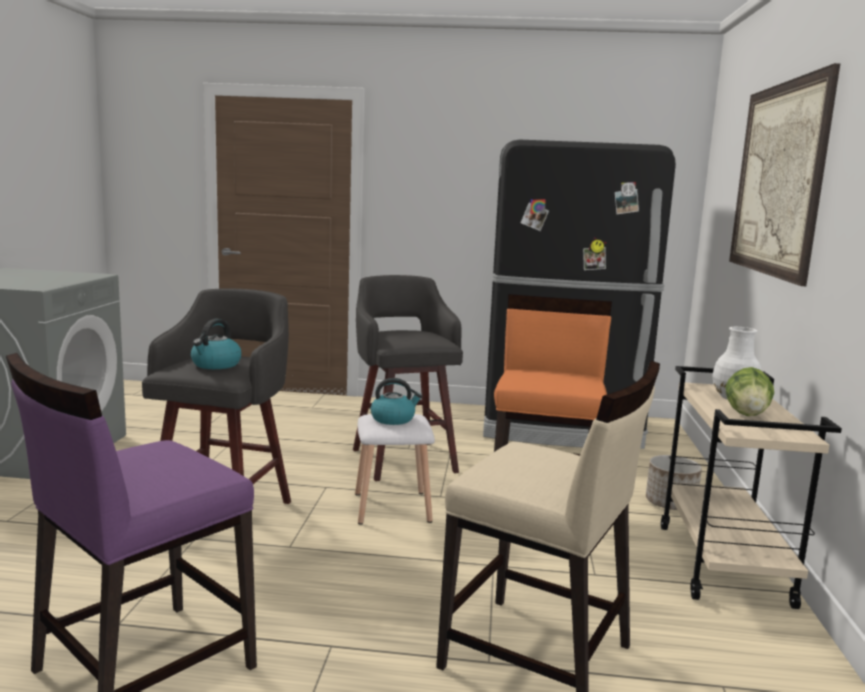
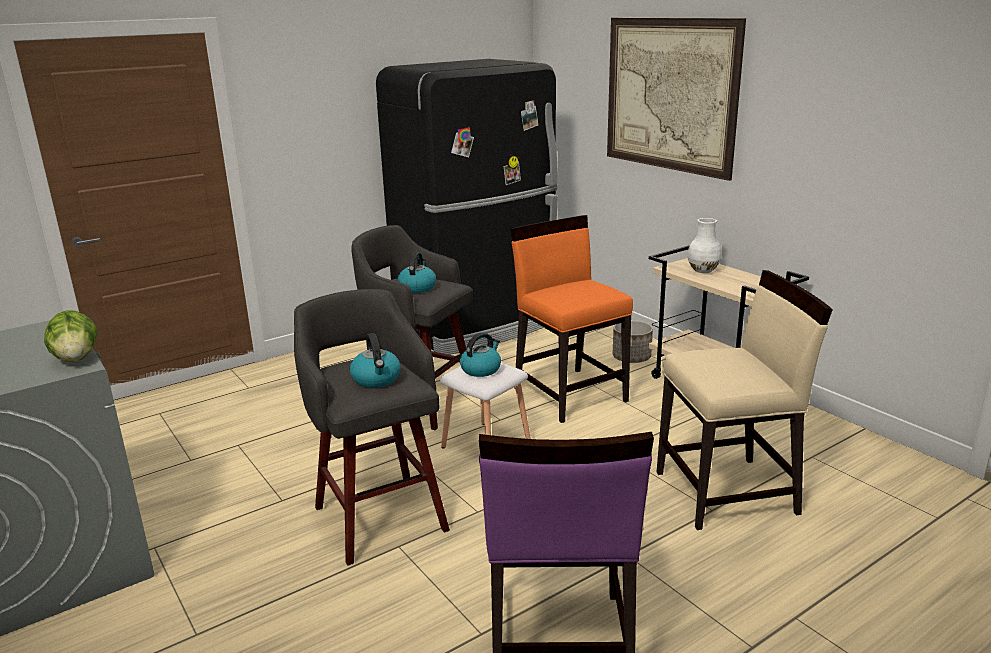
camera: 40 degrees left, 10 degrees up
(407, 334) = (417, 287): none -> kettle
(747, 414) = (734, 281): lettuce -> lettuce (77, 358)

